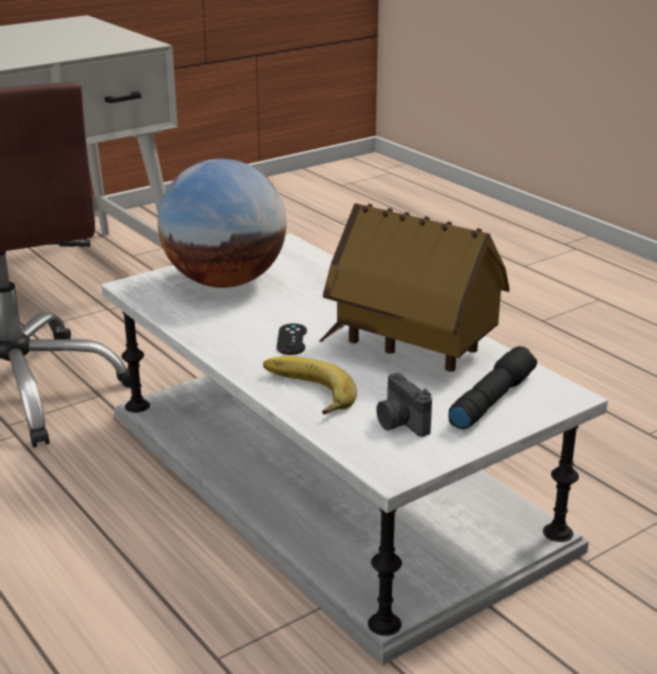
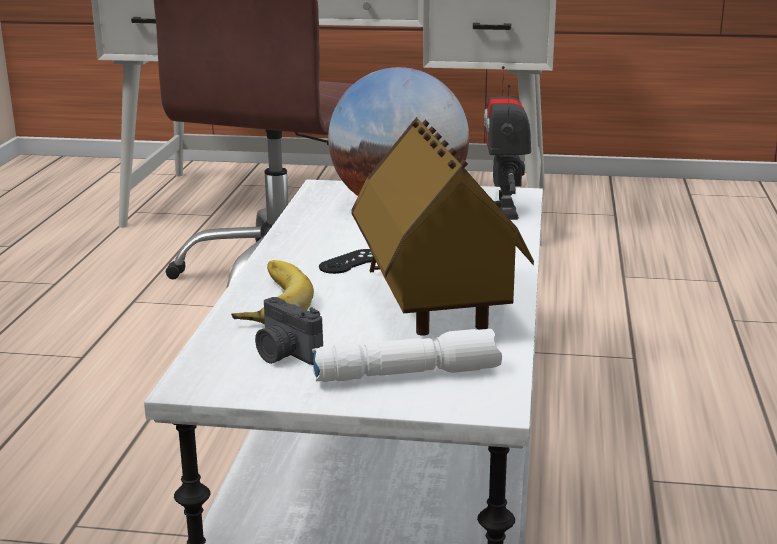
camera: 45 degrees right, 5 degrees down
(307, 262) = (504, 212): none -> toy robot
(400, 423) = (285, 355): camera -> camera turned 60 degrees counterclockwise
(491, 399) = (408, 373): black flashlight -> white flashlight

